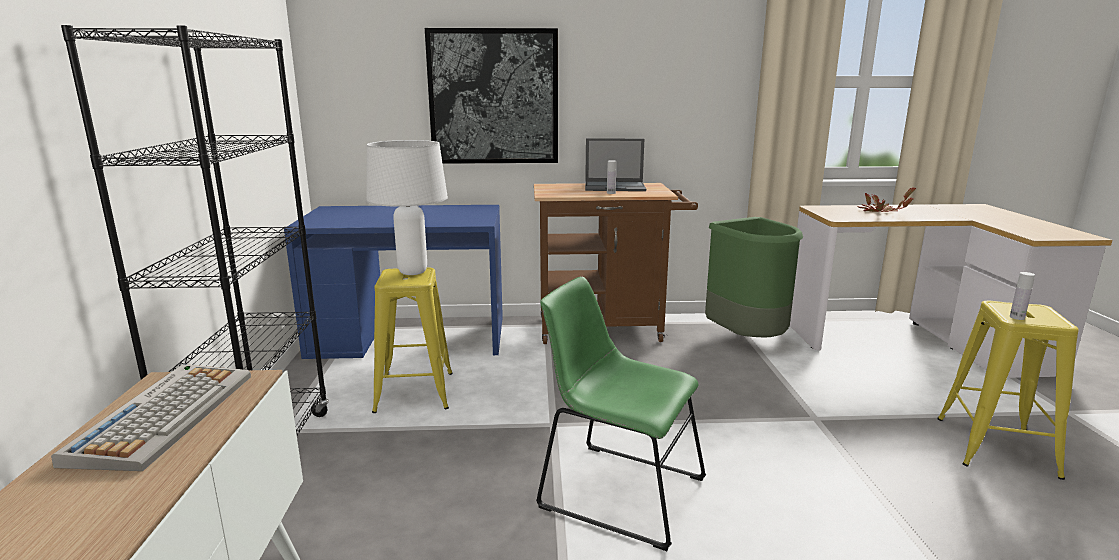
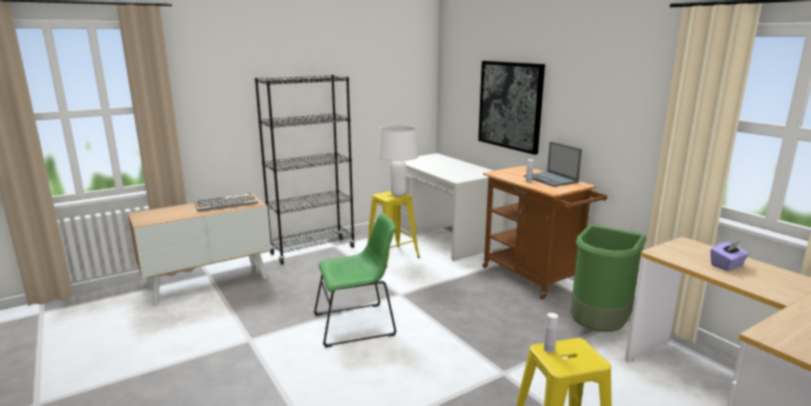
camera: 60 degrees right, 0 degrees up
(410, 336) = (444, 236): blue desk -> white desk
(616, 490) = (358, 324): green chair -> green chair turned 75 degrees clockwise
(880, 212) = (727, 265): potted plant -> purple tissue box

